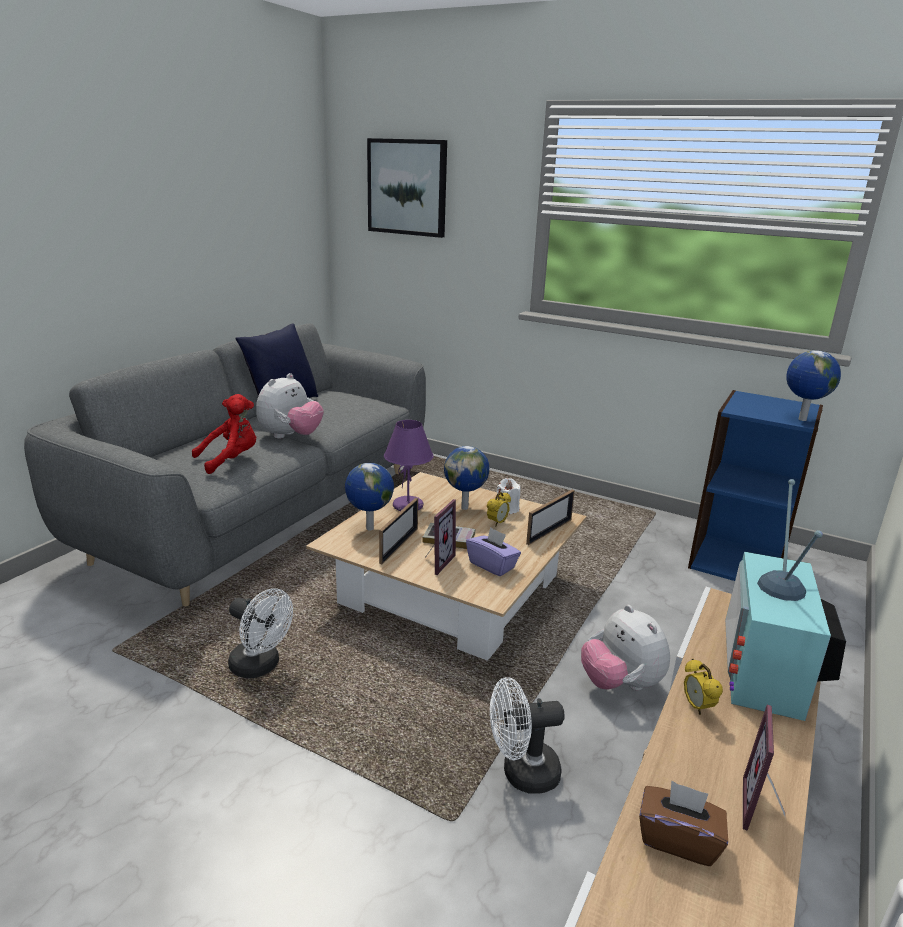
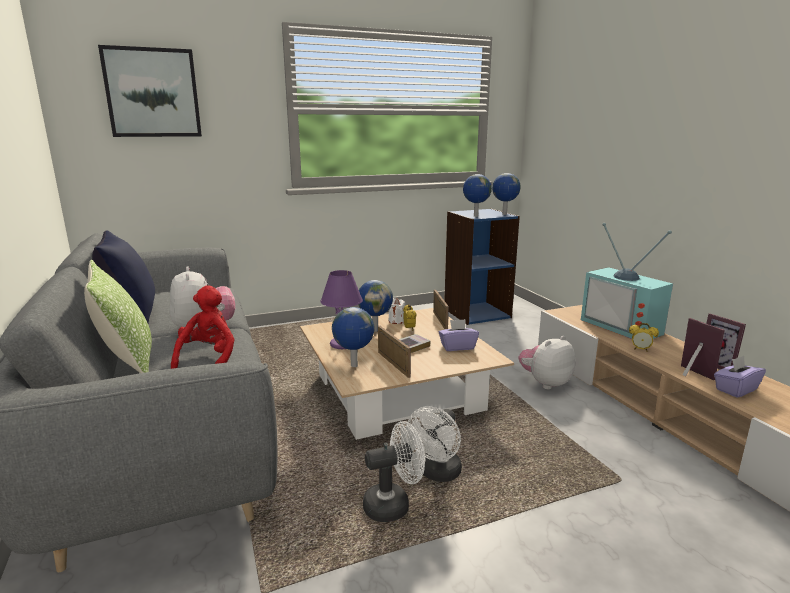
camera: 50 degrees left, 5 degrees down
(198, 441) = (128, 363): none -> pillow
(435, 562) = (431, 360): picture frame -> picture frame (691, 374)
(521, 773) = (595, 441): white fan -> white fan (437, 474)
(620, 684) = (545, 383): plush toy -> plush toy turned 135 degrees clockwise
(678, 839) = (735, 389): brown tissue box -> purple tissue box
(741, 408) = (475, 216): none -> globe

